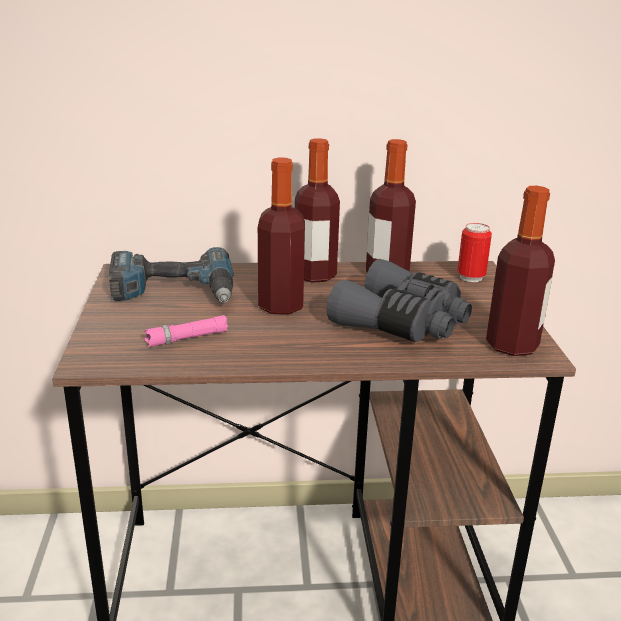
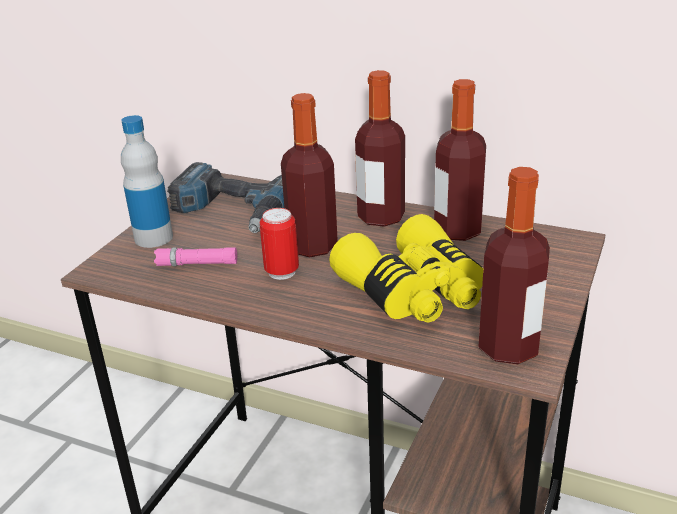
camera: 30 degrees right, 5 degrees up
(117, 325) = (153, 238): none -> bottle
(402, 323) = (414, 292): grey binoculars -> yellow binoculars
(471, 277) = (552, 251): can -> can (282, 272)

